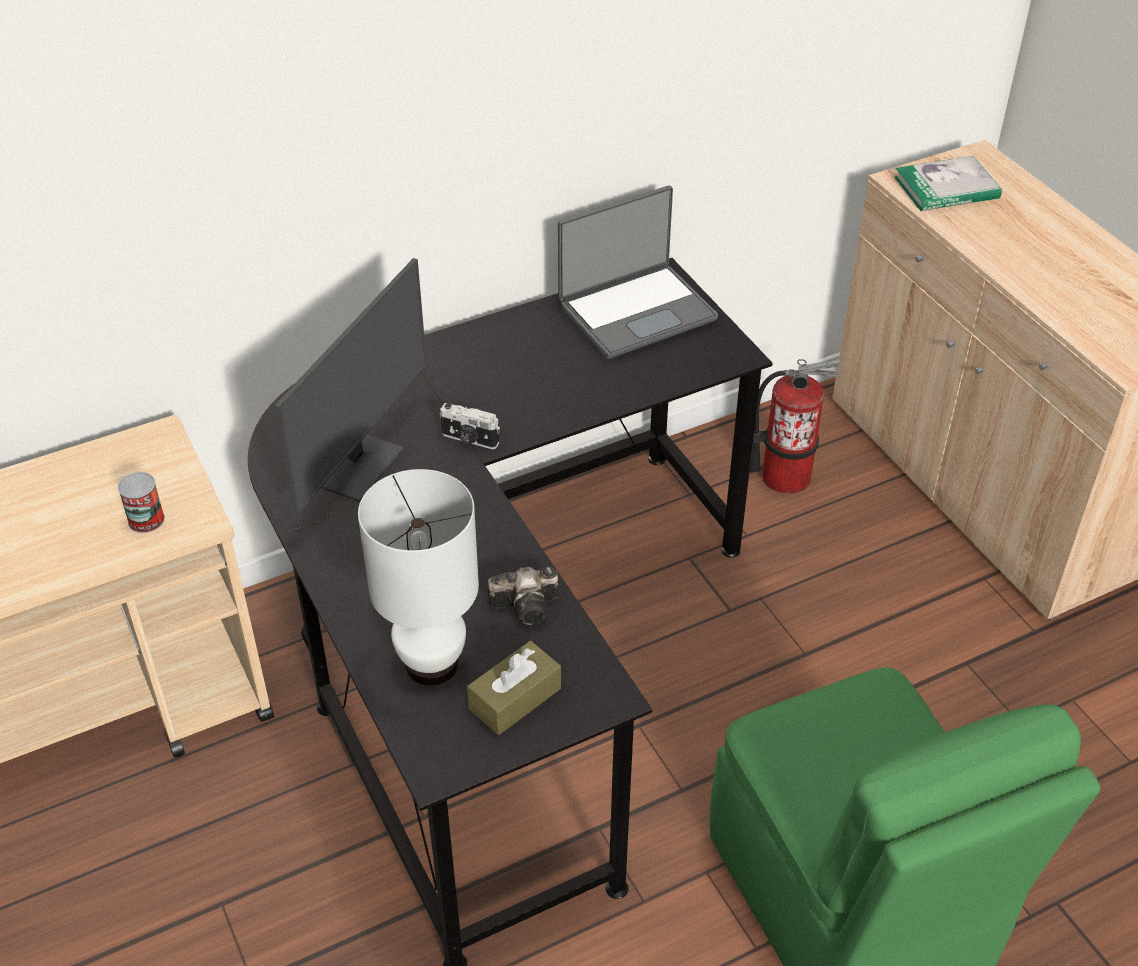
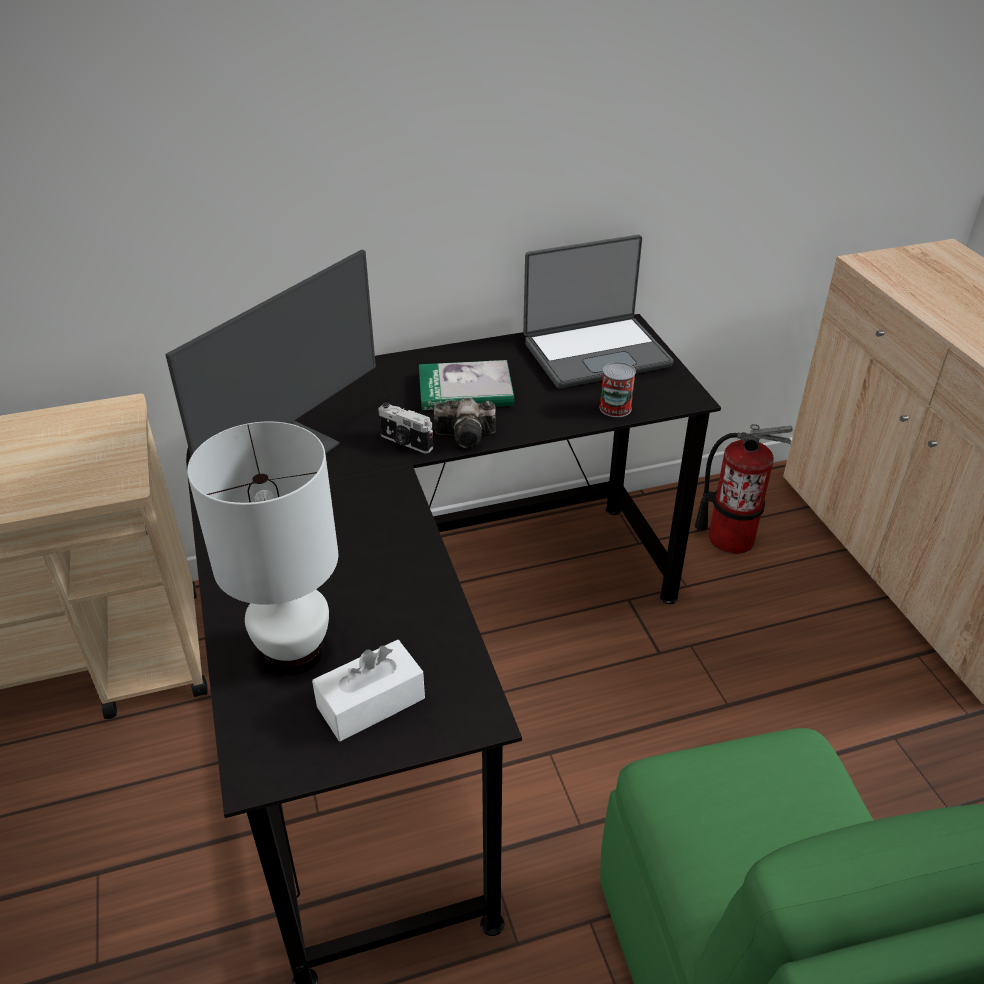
camera: 10 degrees right, 5 degrees down
(146, 520) = (73, 478): can -> can (615, 408)
(515, 698) = (371, 702): brown tissue box -> white tissue box
(529, 605) = (416, 605): camera -> camera (468, 435)
(946, 188) = (913, 271): book -> book (465, 390)

